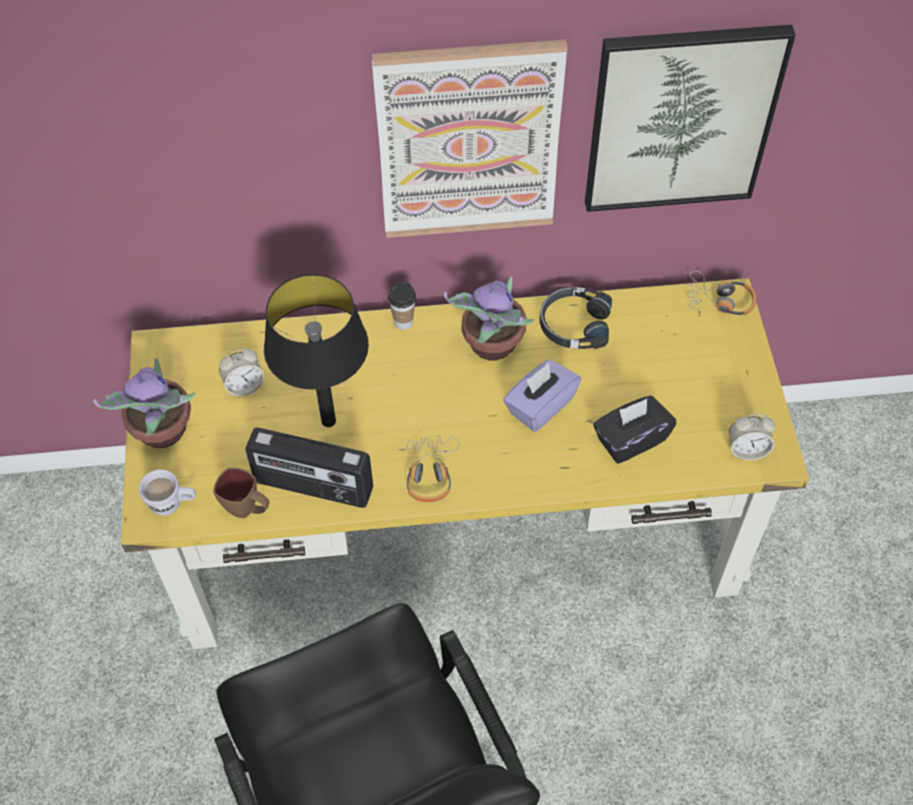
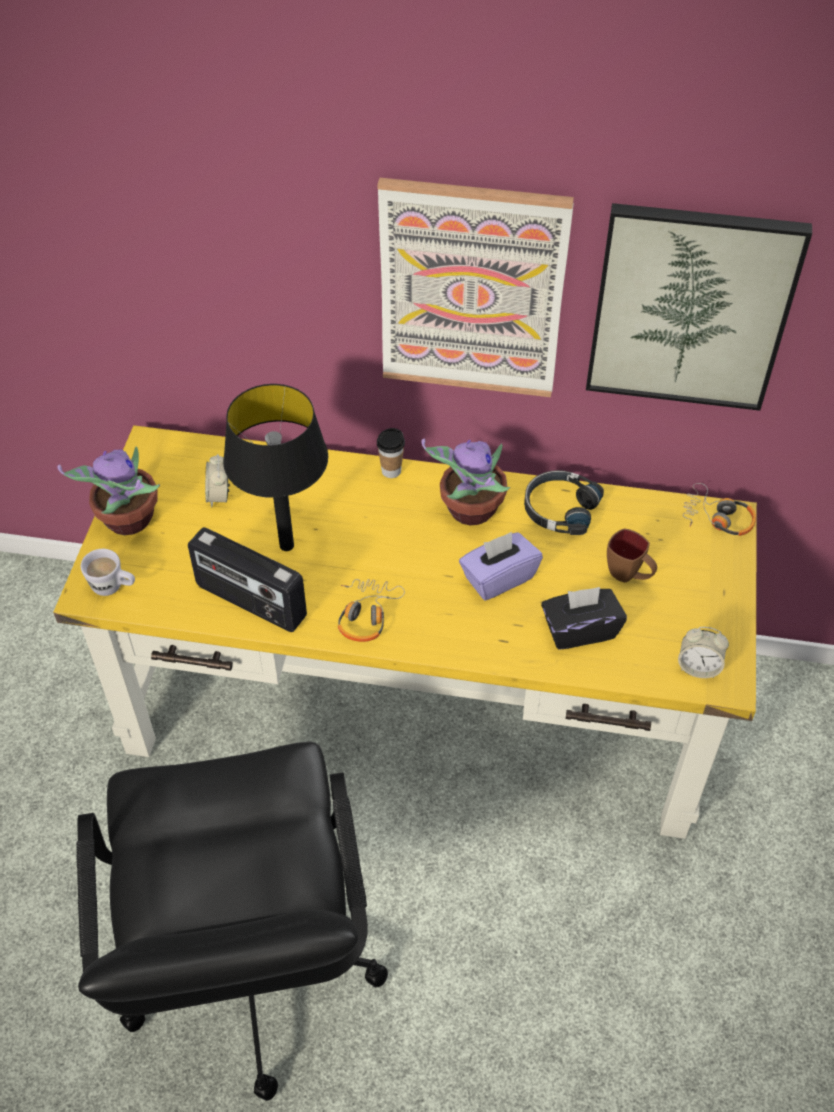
camera: 15 degrees right, 5 degrees down
(244, 386) = (219, 496): alarm clock -> alarm clock turned 90 degrees clockwise
(248, 510) = (181, 609): brown mug -> brown mug (629, 576)

